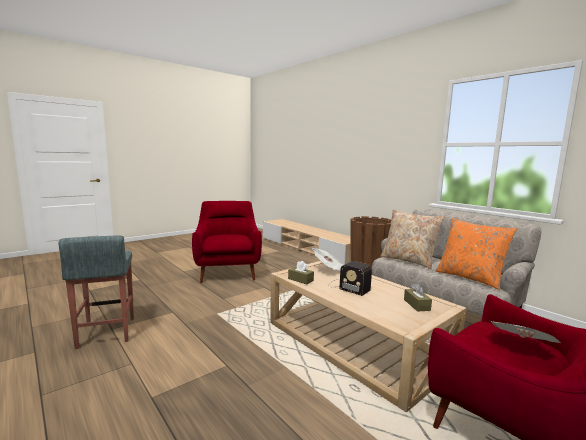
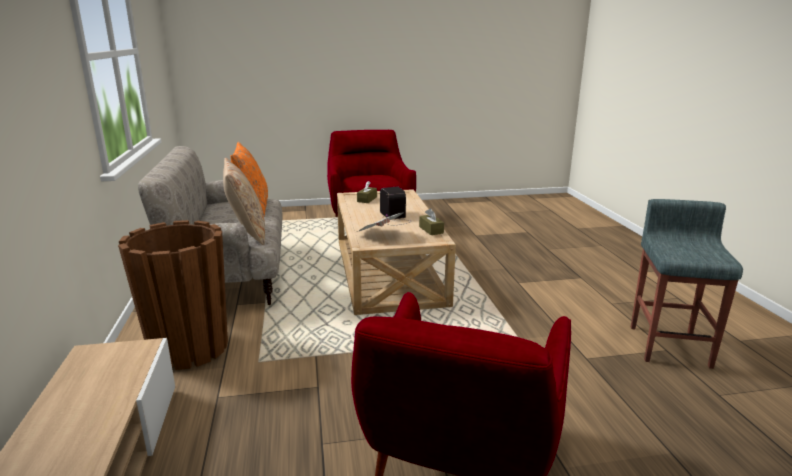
camera: 150 degrees left, 10 degrees up
(521, 347) = (365, 177): newspaper -> none

